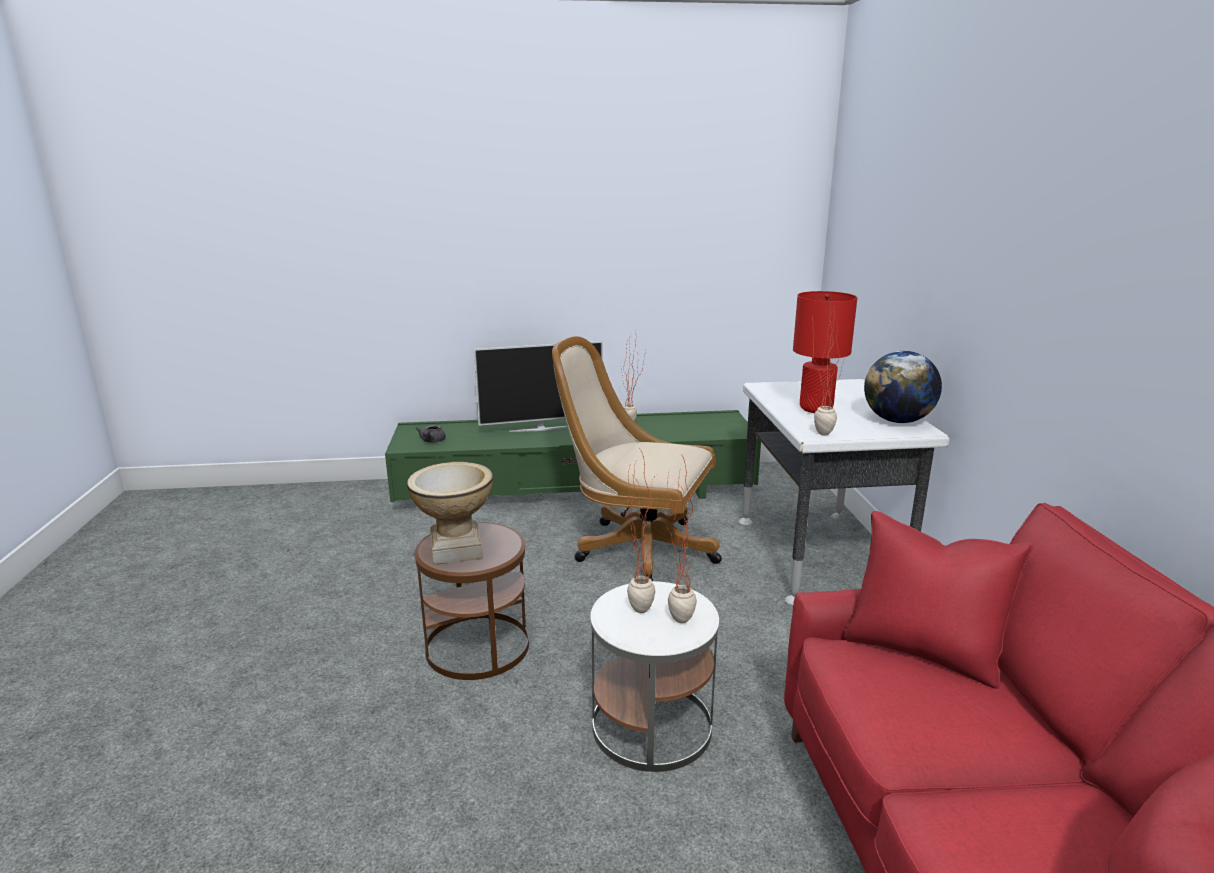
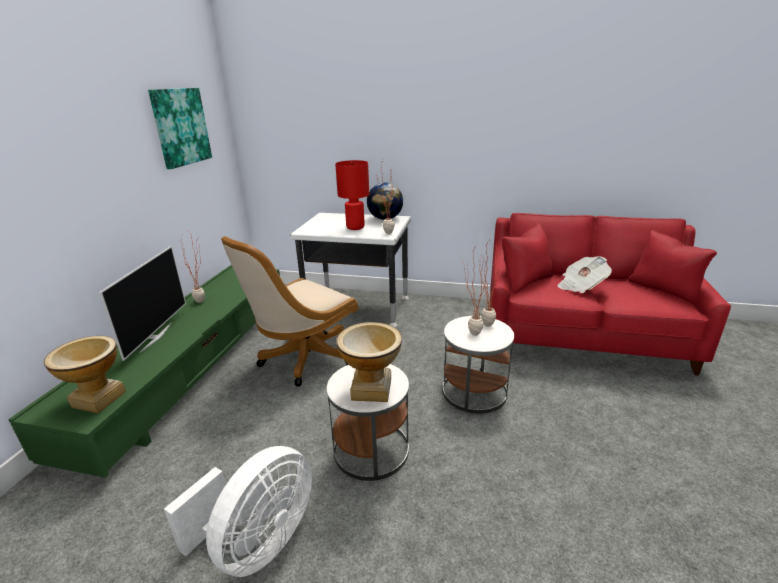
camera: 70 degrees left, 5 degrees up
(333, 608) = (258, 544): none -> white fan
(431, 441) = (99, 399): grey teapot -> vase
(478, 646) = (371, 450): brown side table -> white side table
(710, 207) = (180, 127): none -> picture
(971, 734) = (581, 286): none -> newspaper

